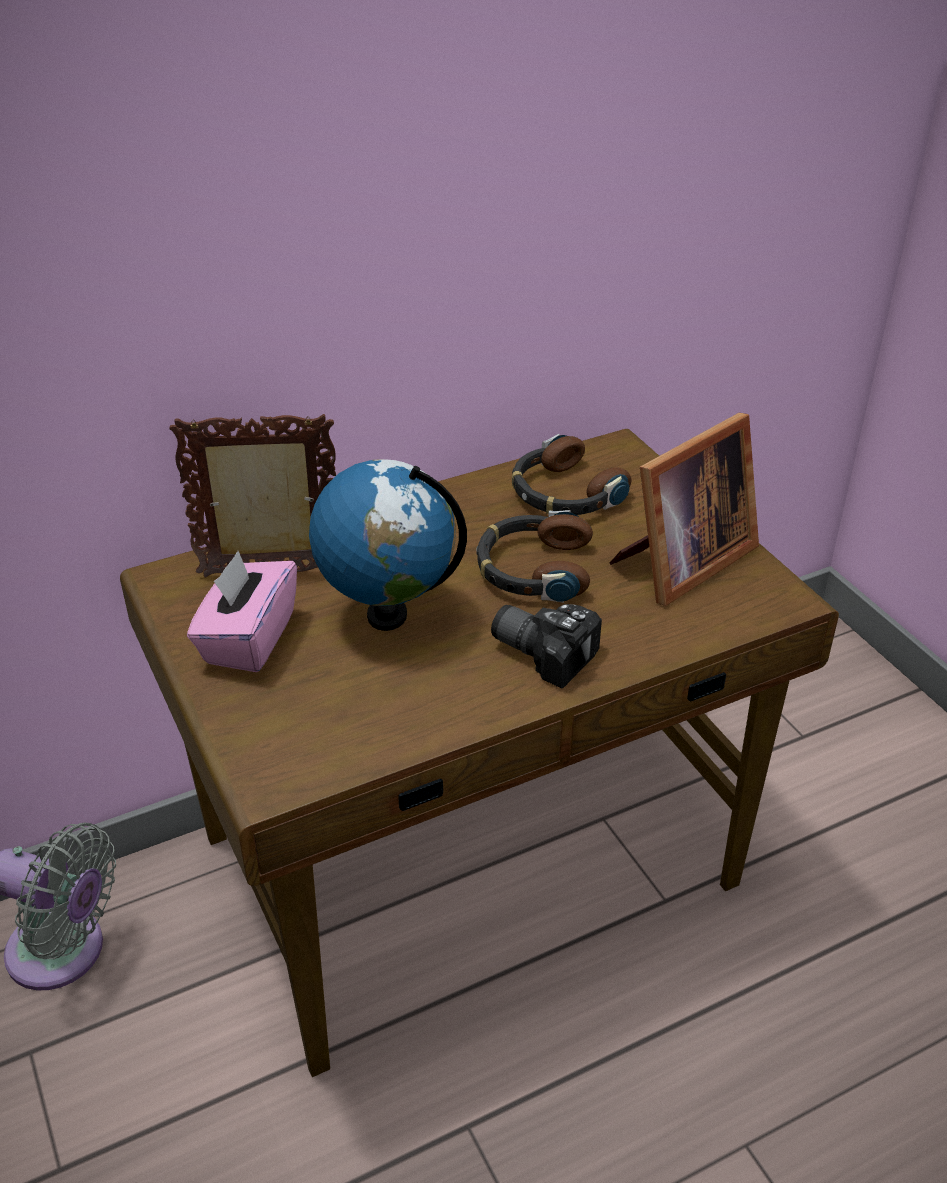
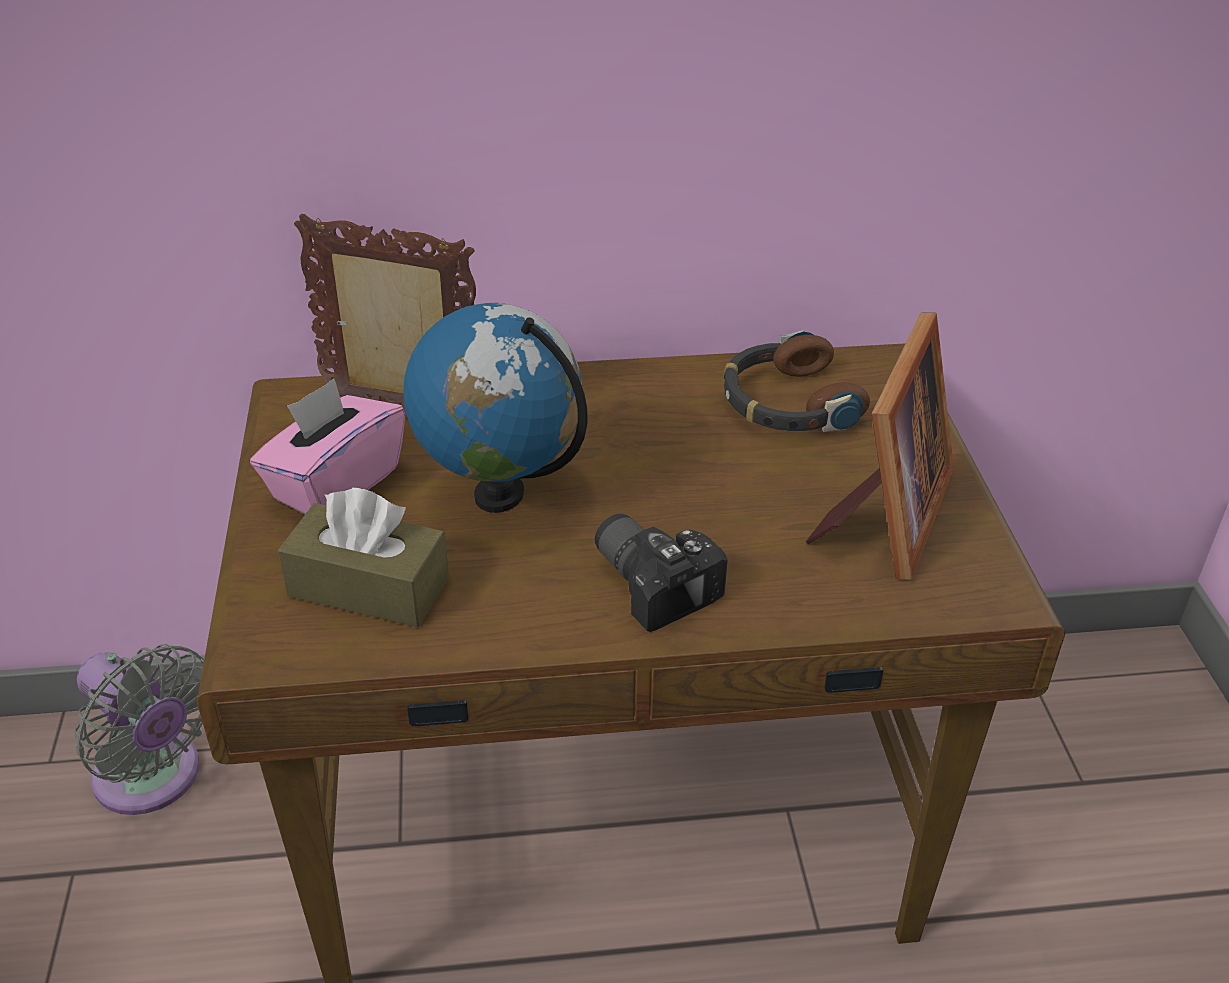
camera: 20 degrees right, 0 degrees up
(327, 712) = (368, 587): none -> brown tissue box
(533, 568) = (698, 482): headphones -> none
(680, 563) = (884, 518): picture frame -> picture frame turned 45 degrees counterclockwise

